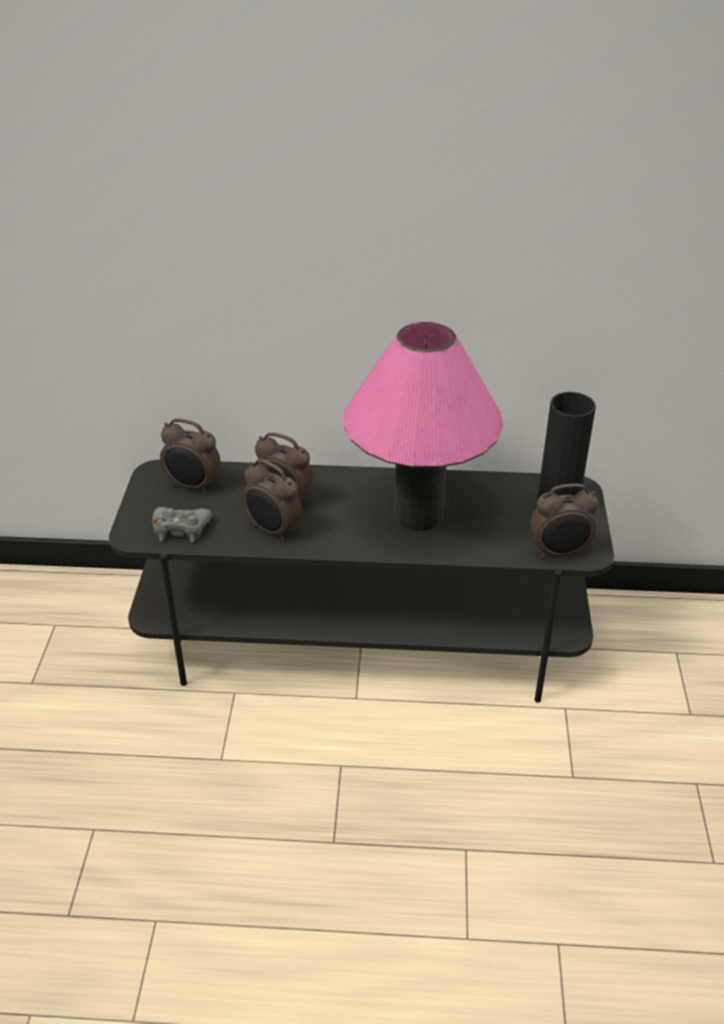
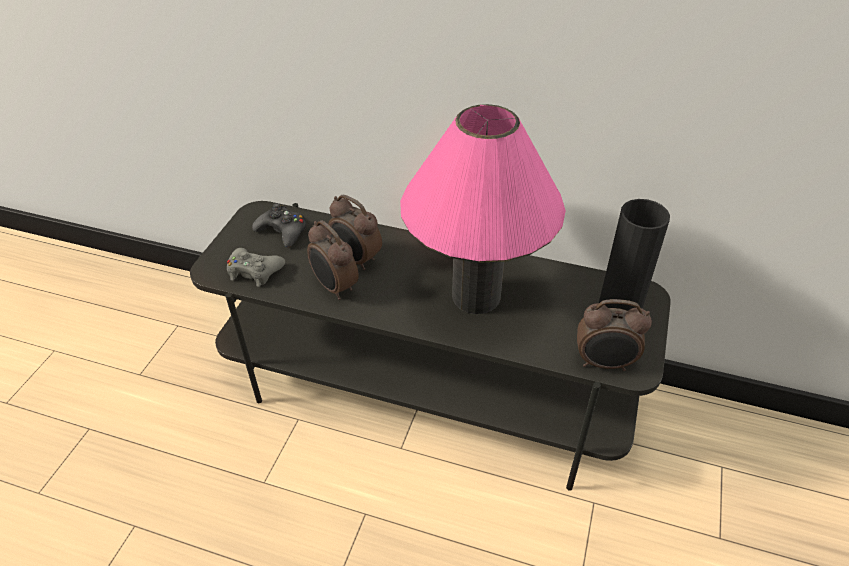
camera: 15 degrees right, 5 degrees up
(193, 486) = (283, 231): alarm clock -> black game controller

